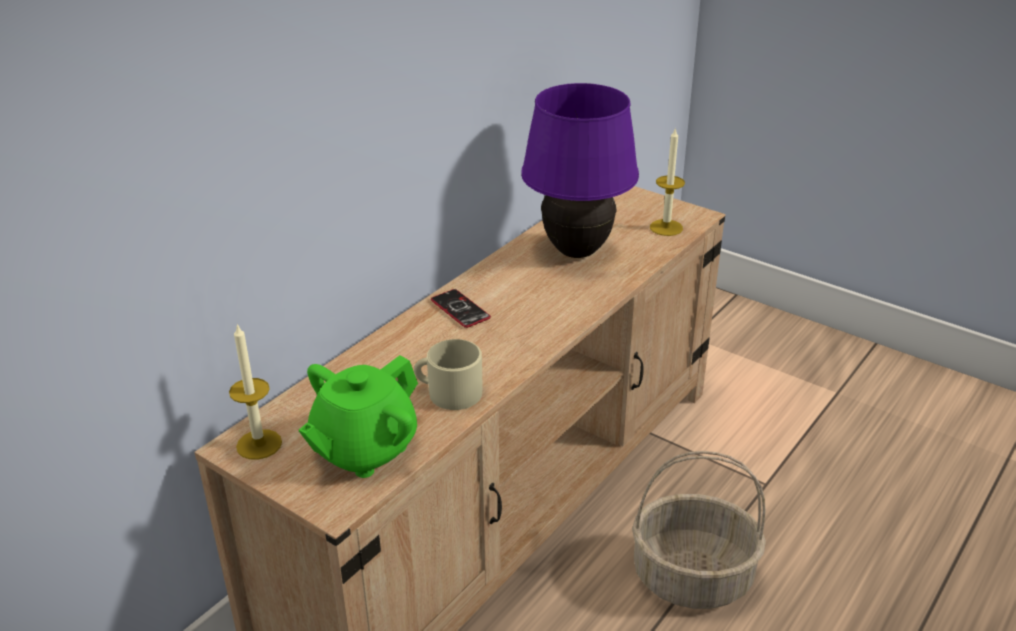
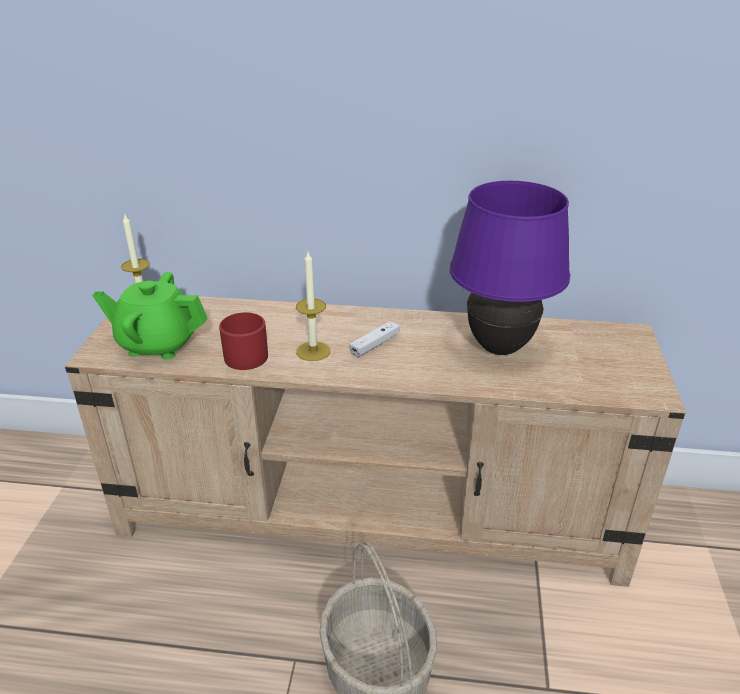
camera: 60 degrees right, 0 degrees up
(448, 392) = (245, 354): beige mug -> red mug
(460, 309) = (355, 324): phone -> none
(509, 310) = (375, 344): none -> white game controller
(666, 227) = (604, 382): candle -> candle (313, 351)

